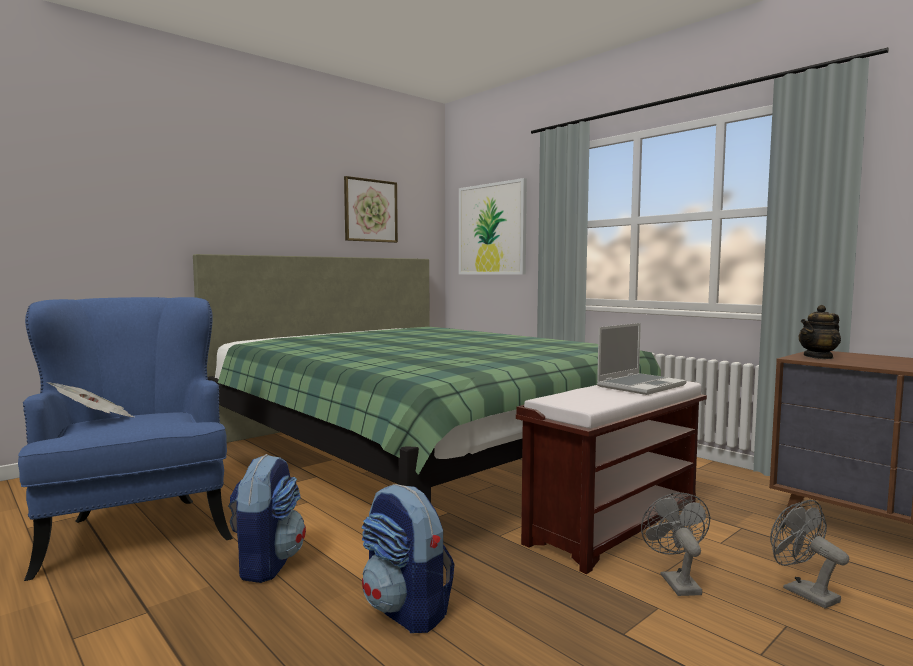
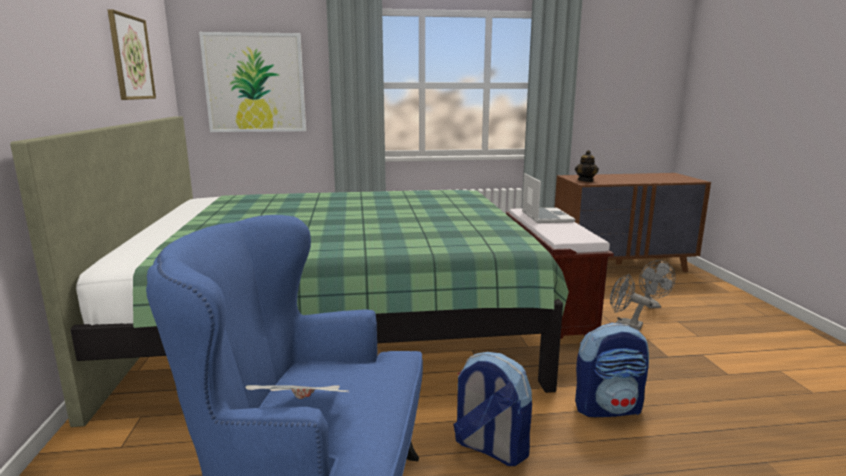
camera: 55 degrees left, 10 degrees up
(803, 592) = (651, 305): grey fan -> grey fan turned 105 degrees counterclockwise

